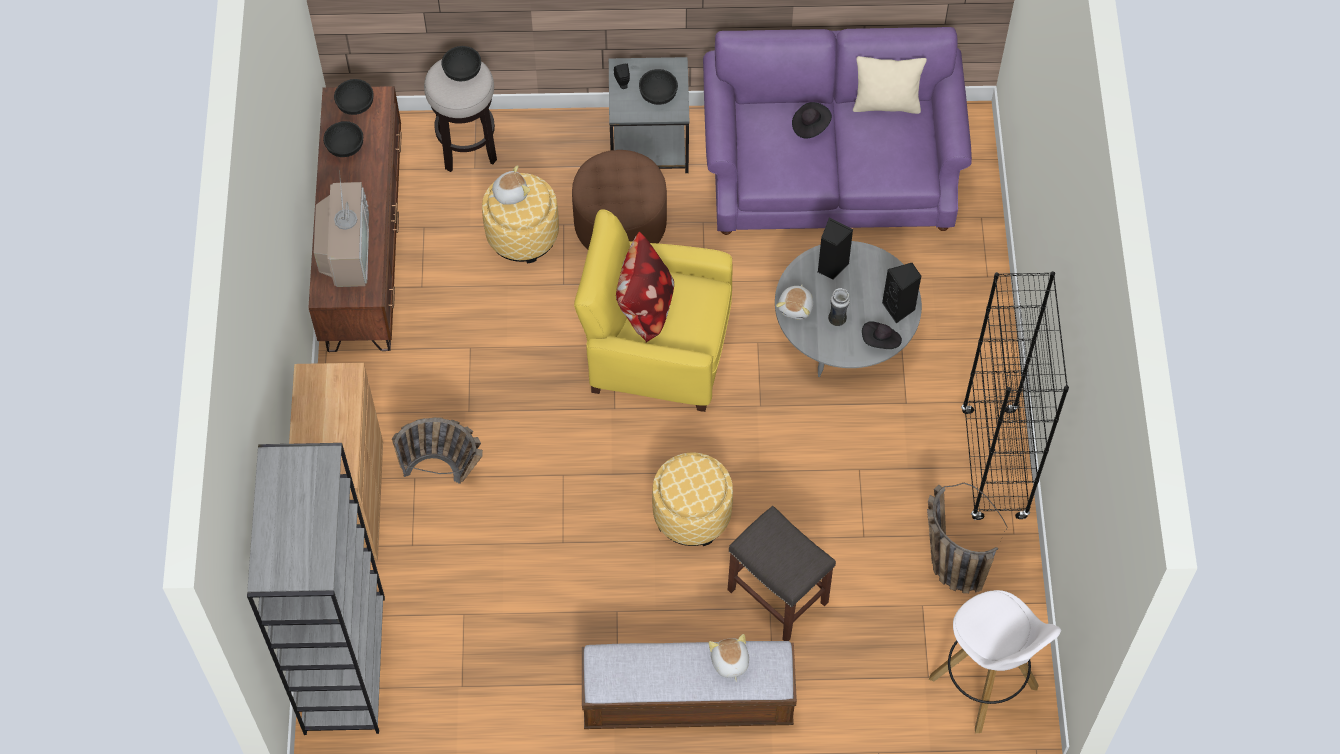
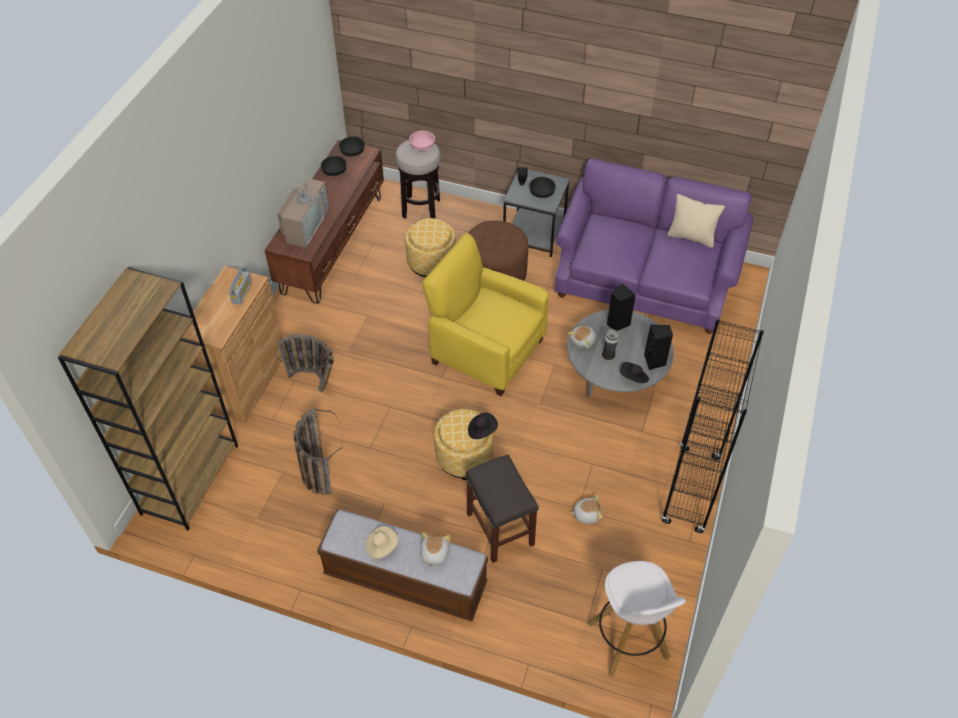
camera: 20 degrees right, 10 degrees down
(341, 398) = (242, 293): none -> radio
(344, 664) = (190, 478): grey bookcase -> brown bookcase
(462, 70) = (422, 146): black bowl -> pink bowl
(510, 193) = (425, 227): plush toy -> plush toy (586, 514)
(644, 307) = (478, 310): pillow -> none
(661, 674) = (381, 546): none -> beige hat
(810, 126) = (634, 235): black hat -> black hat (482, 430)
(948, 559) = (634, 543): basket -> basket (318, 469)

